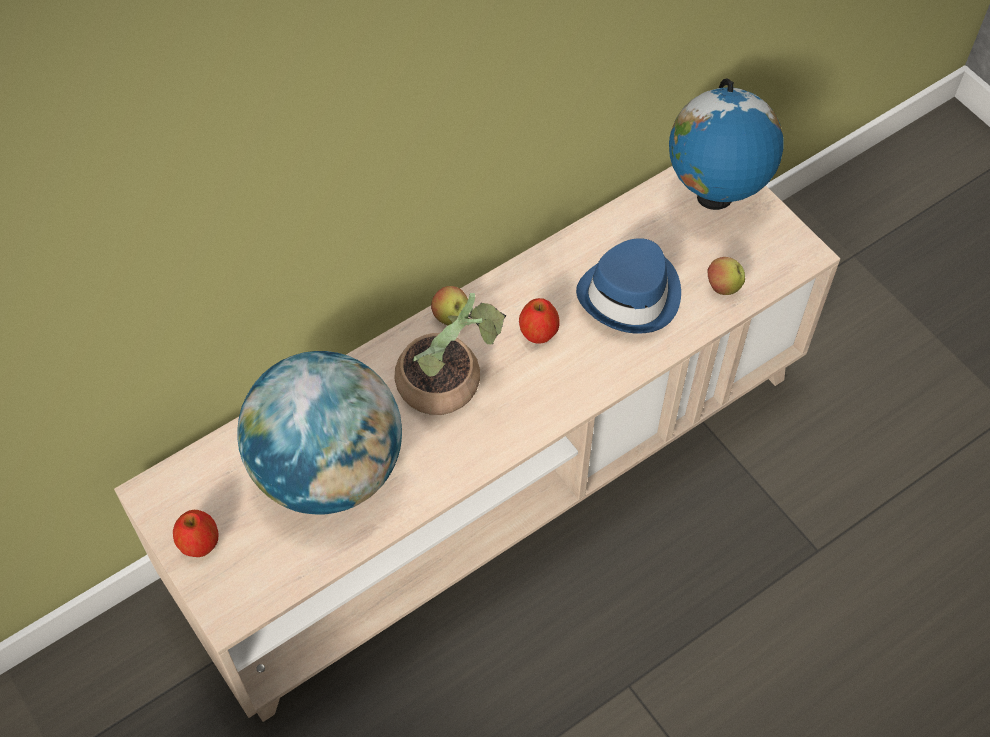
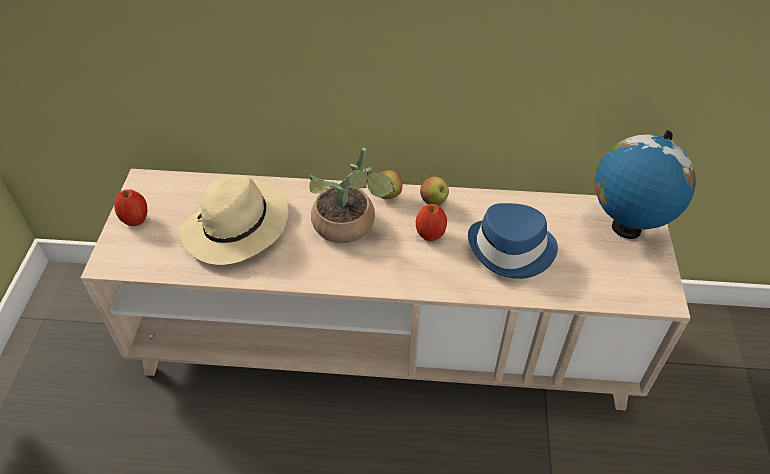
camera: 40 degrees right, 10 degrees down
(328, 470) = (236, 228): globe -> beige hat
(723, 287) = (581, 282): apple -> apple (434, 202)

